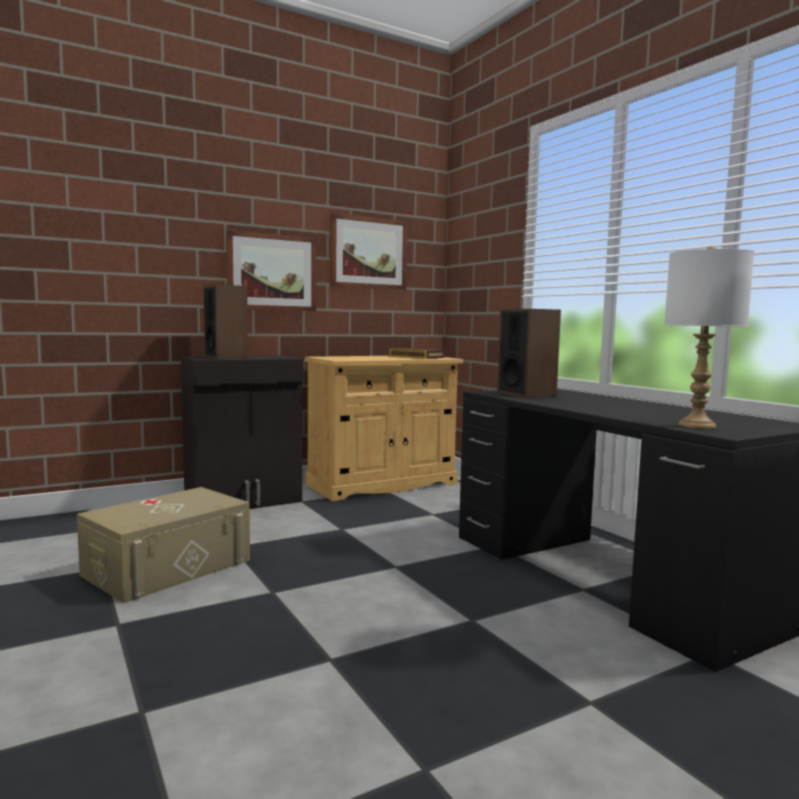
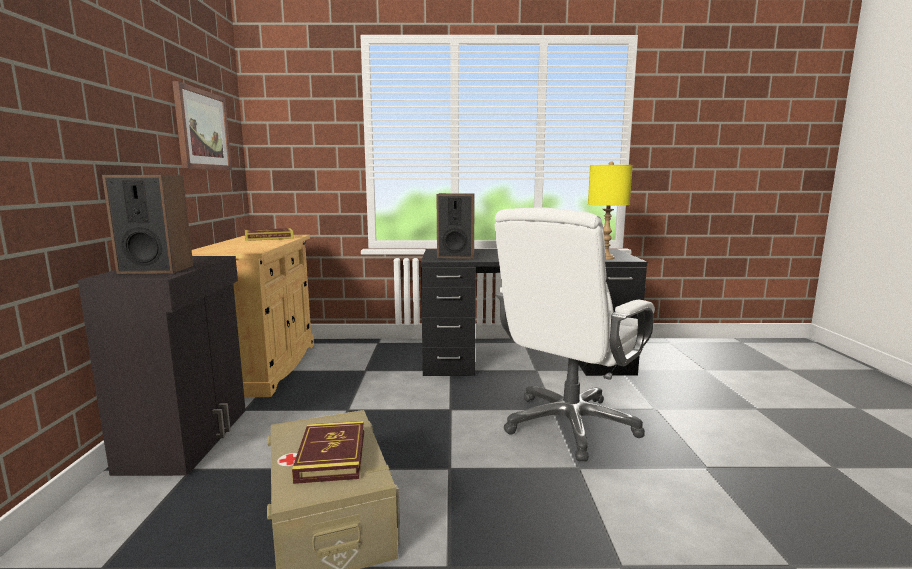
camera: 60 degrees left, 5 degrees up
(159, 509) = (331, 456): none -> book
(271, 272) = (137, 152): picture -> none
(439, 638) = (569, 425): none -> white office chair
(697, 425) = (605, 258): white table lamp -> yellow table lamp

